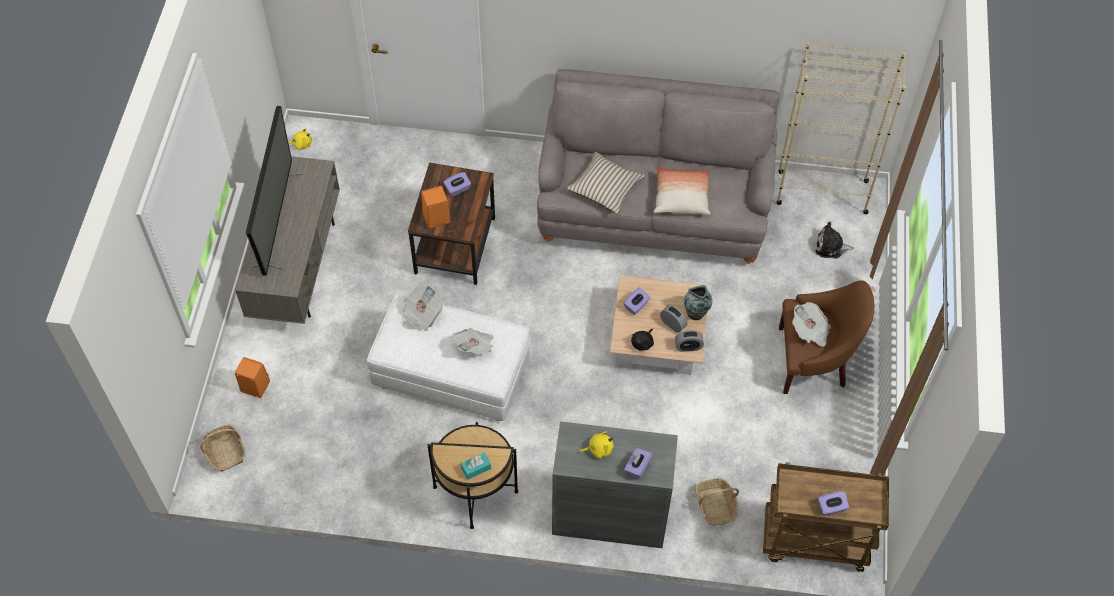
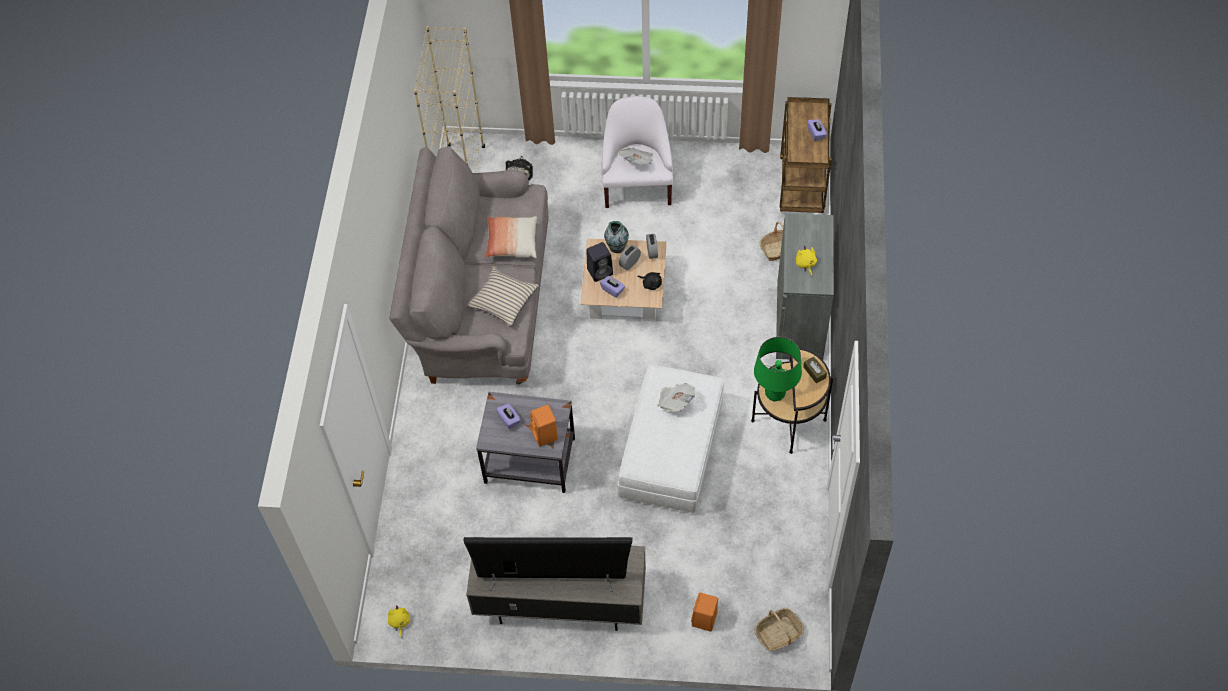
camera: 90 degrees left, 0 degrees up
(421, 315) = (645, 448): newspaper -> none
(454, 246) = (529, 461): brown side table -> grey side table
(472, 442) = (775, 393): none -> green table lamp
(476, 468) = (814, 372): turquoise tissue box -> brown tissue box
(637, 467) = (818, 238): purple tissue box -> none
(662, 296) = (600, 271): none -> black speaker
(813, 360) = (637, 185): brown armchair -> white armchair

